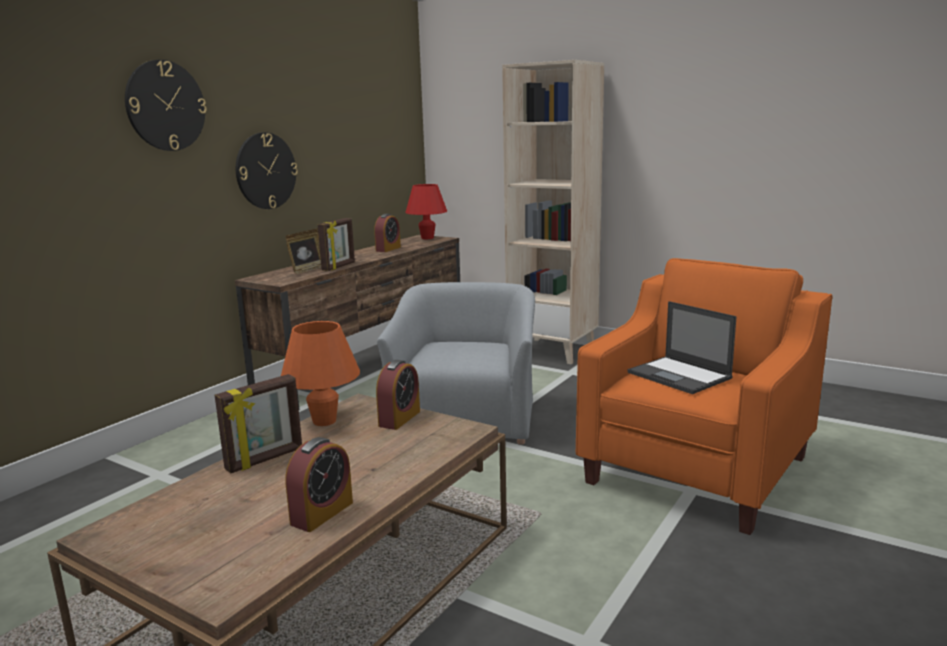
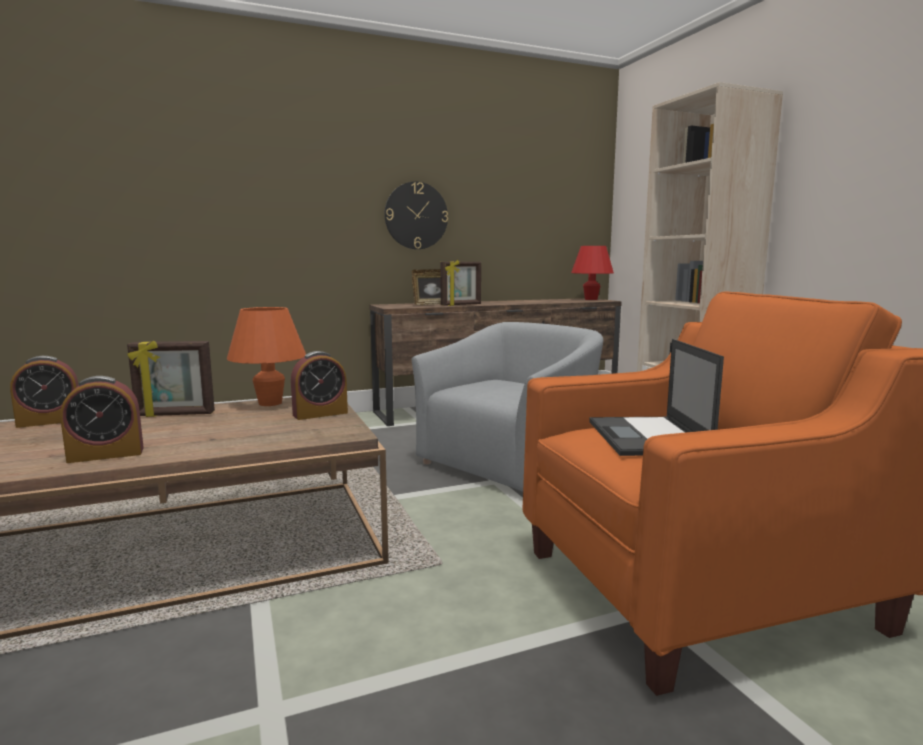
camera: 35 degrees right, 5 degrees down
(165, 106) = (322, 152): wall clock -> none
(388, 249) = (534, 301): alarm clock -> alarm clock (50, 421)

